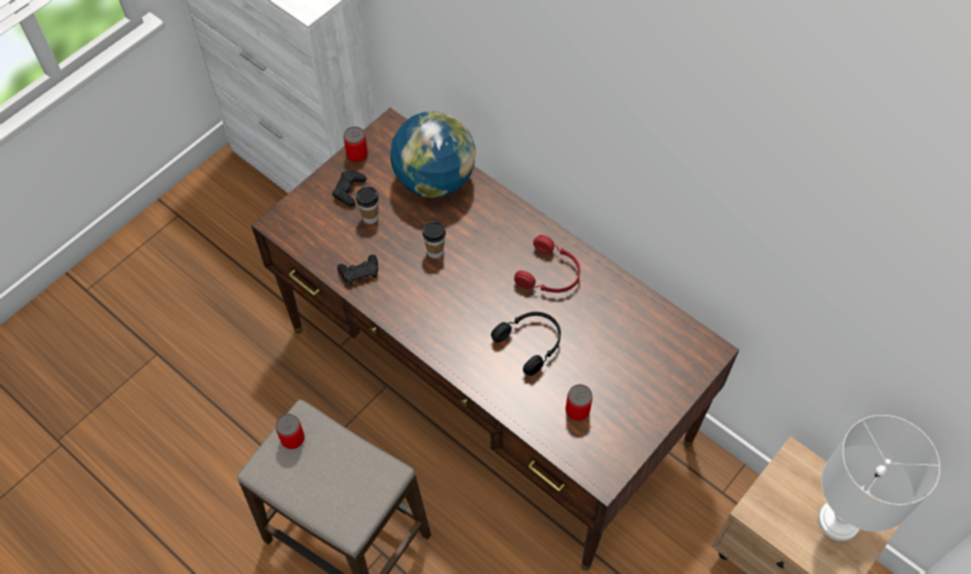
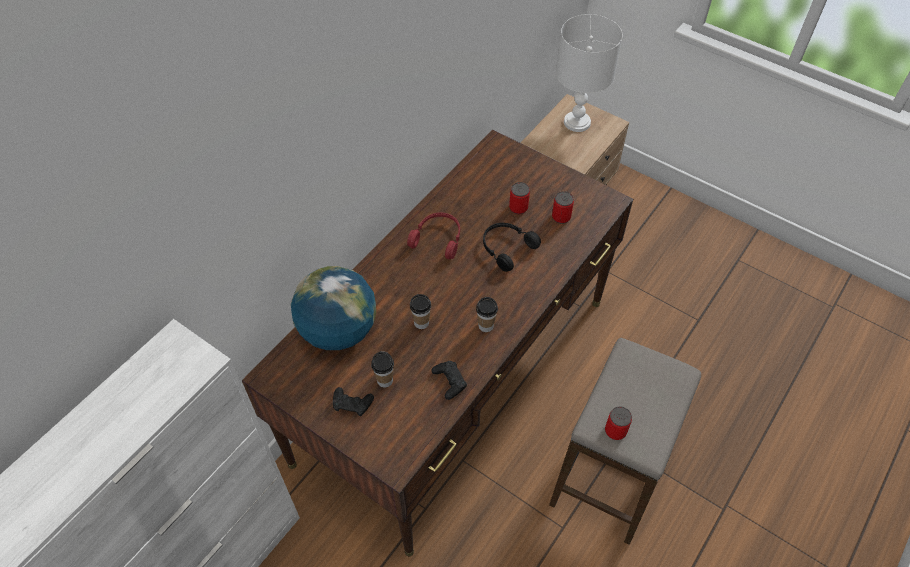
camera: 95 degrees left, 5 degrees down
(357, 154) = (305, 402): can -> can (518, 208)
(423, 311) = (486, 326): none -> cup

